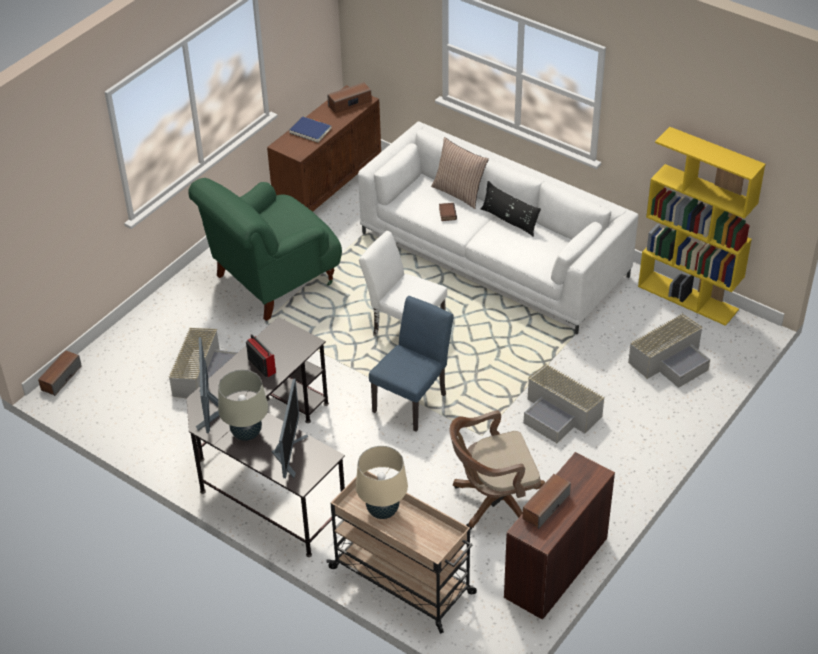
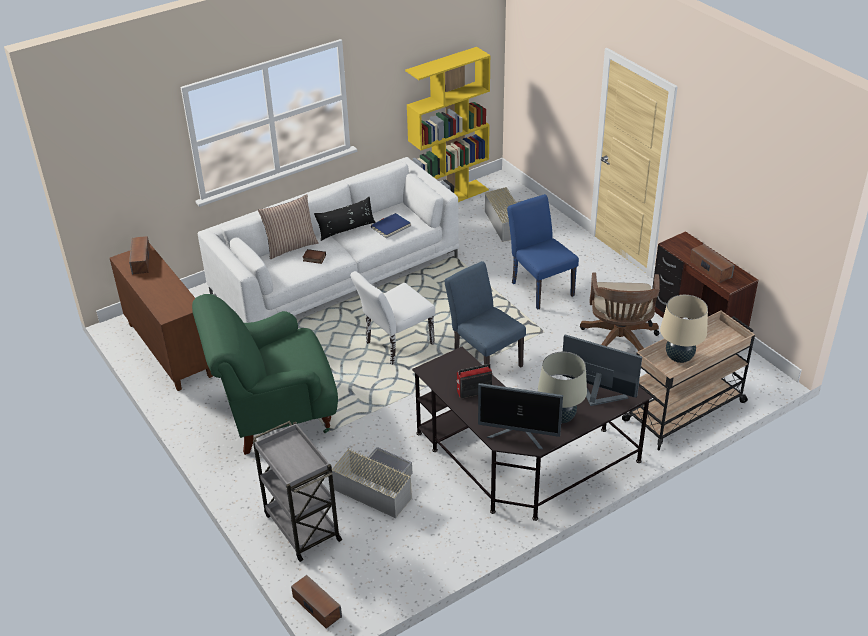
camera: 70 degrees left, 5 degrees down
(144, 341) = (301, 526): none -> grey cart
(273, 281) = (275, 414): green armchair -> green armchair turned 90 degrees clockwise
(310, 131) = (161, 292): blue book -> blue book (391, 227)
(560, 414) = (539, 287): grey storage box -> blue chair

